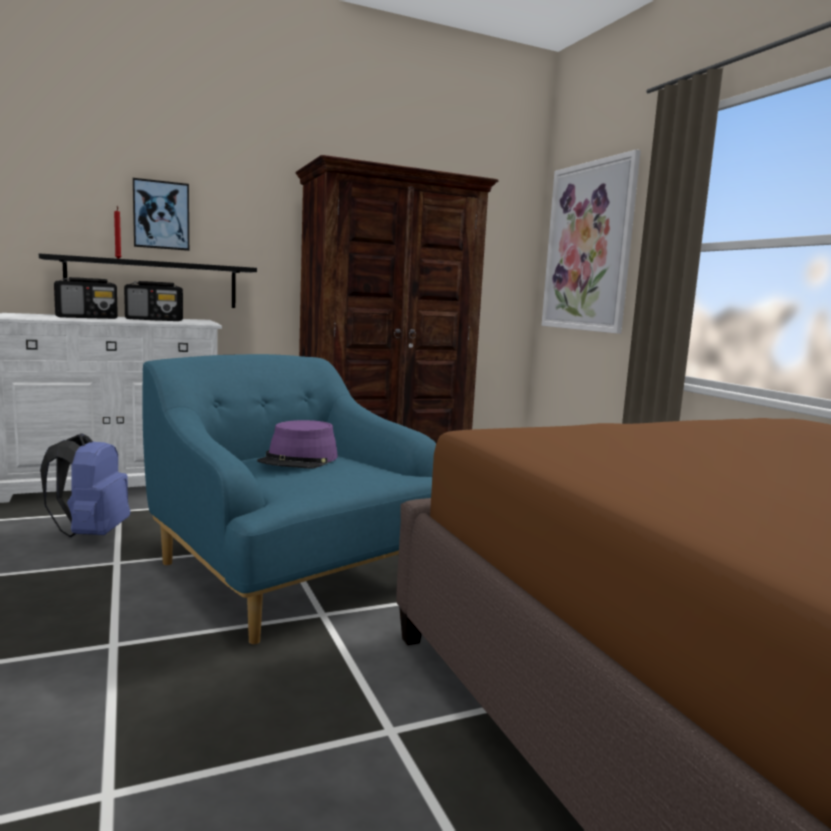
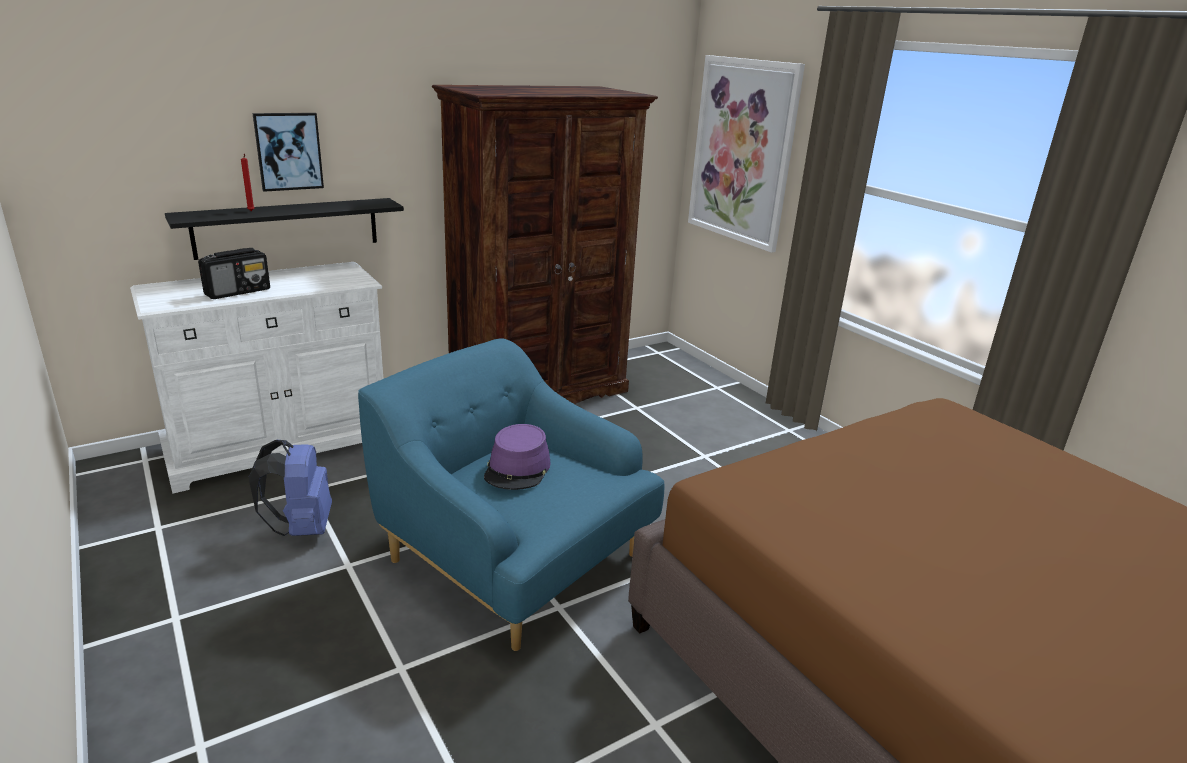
camera: 10 degrees left, 15 degrees up
(155, 320) = (308, 283): radio -> none

